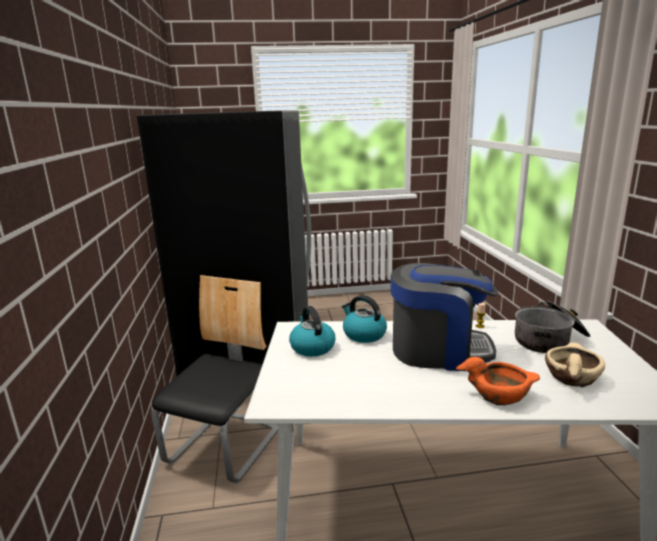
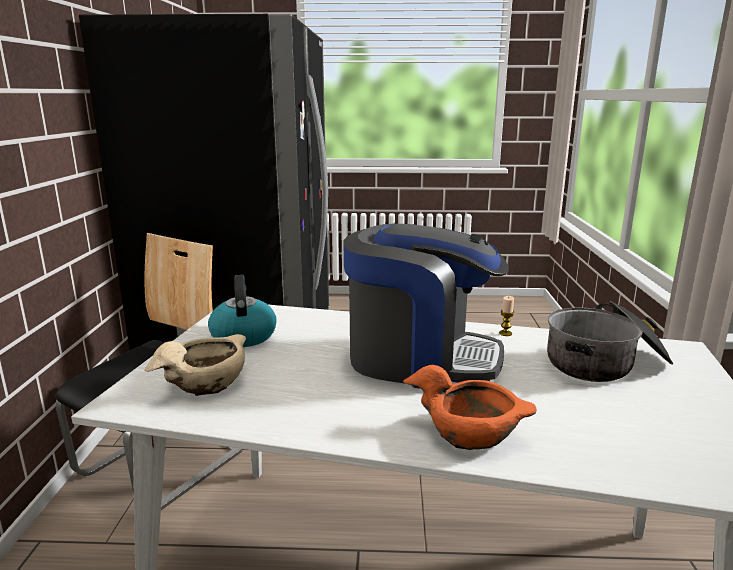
camera: 10 degrees right, 0 degrees up
(363, 334) = (327, 327): kettle -> none
(571, 377) = (610, 421): beige bowl -> beige bowl (207, 382)

